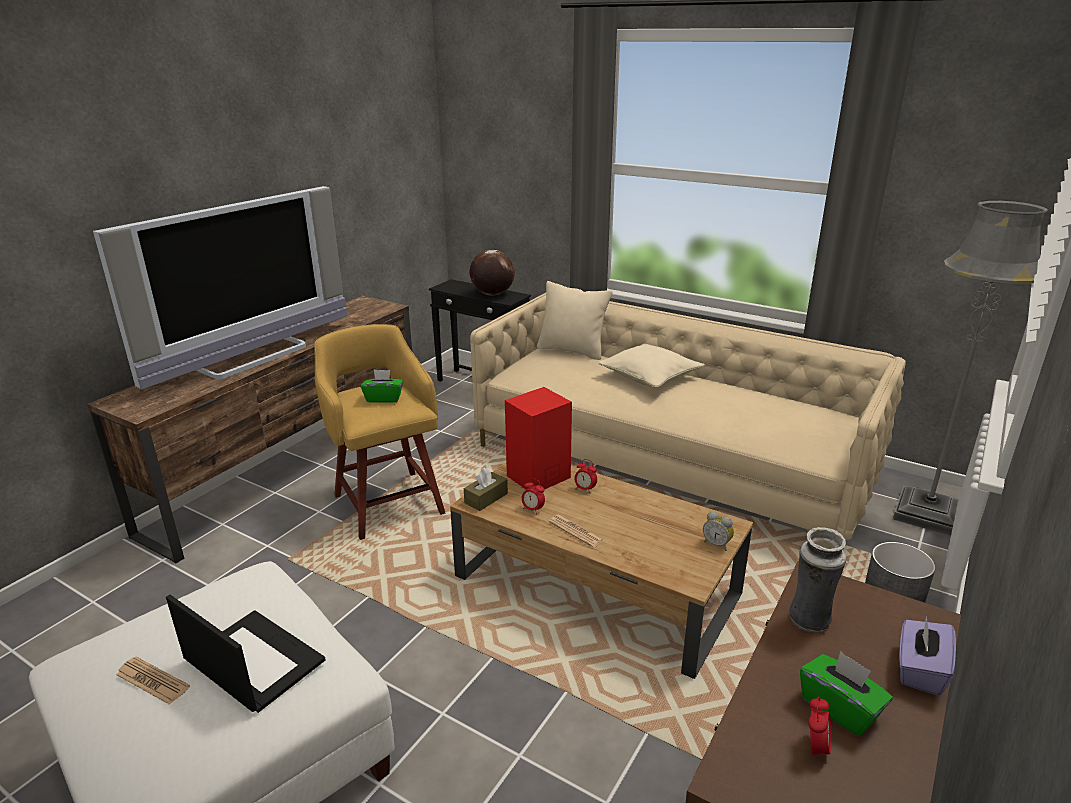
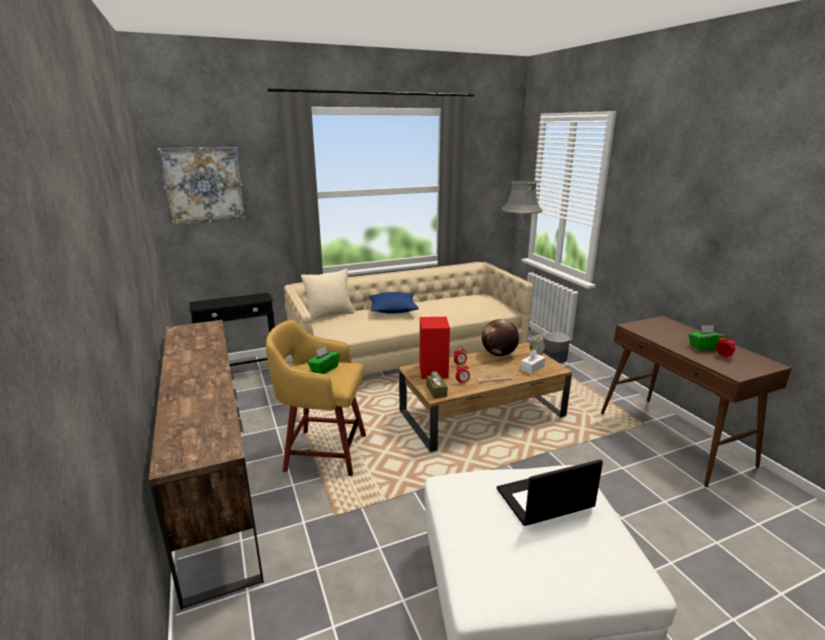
camera: 55 degrees left, 5 degrees down
(152, 681) = (537, 546): newspaper -> none
(253, 357) = (201, 385): television -> none
(491, 136) = (204, 185): none -> picture
(492, 294) = (244, 299): globe -> globe (498, 354)
(650, 377) = (393, 310): beige pillow -> blue pillow
(659, 555) = (532, 368): none -> white tissue box
(808, 621) = (655, 335): vase -> none
(919, 670) = (689, 330): purple tissue box -> none

